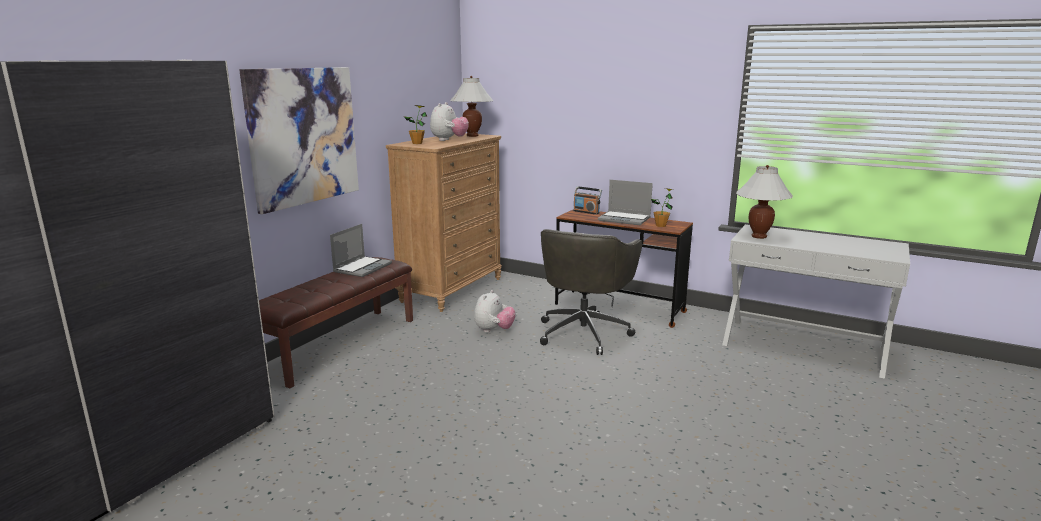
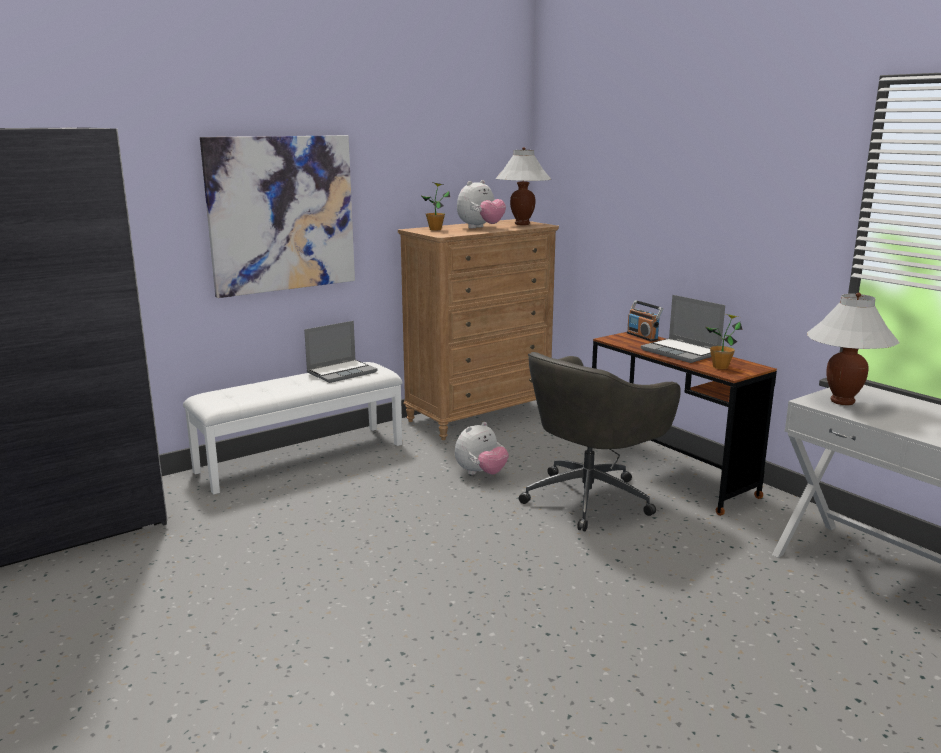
camera: 25 degrees right, 0 degrees up
(338, 345) = (301, 457): brown bench -> white bench

